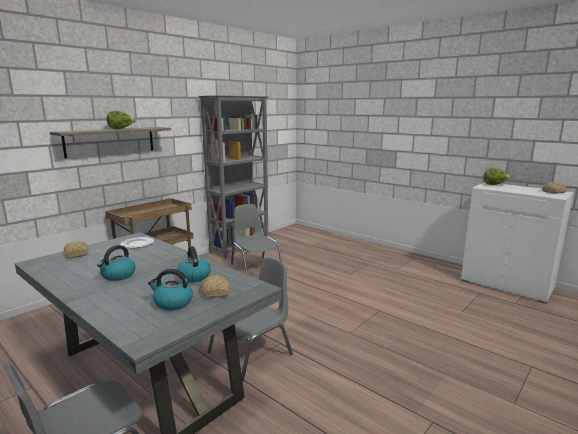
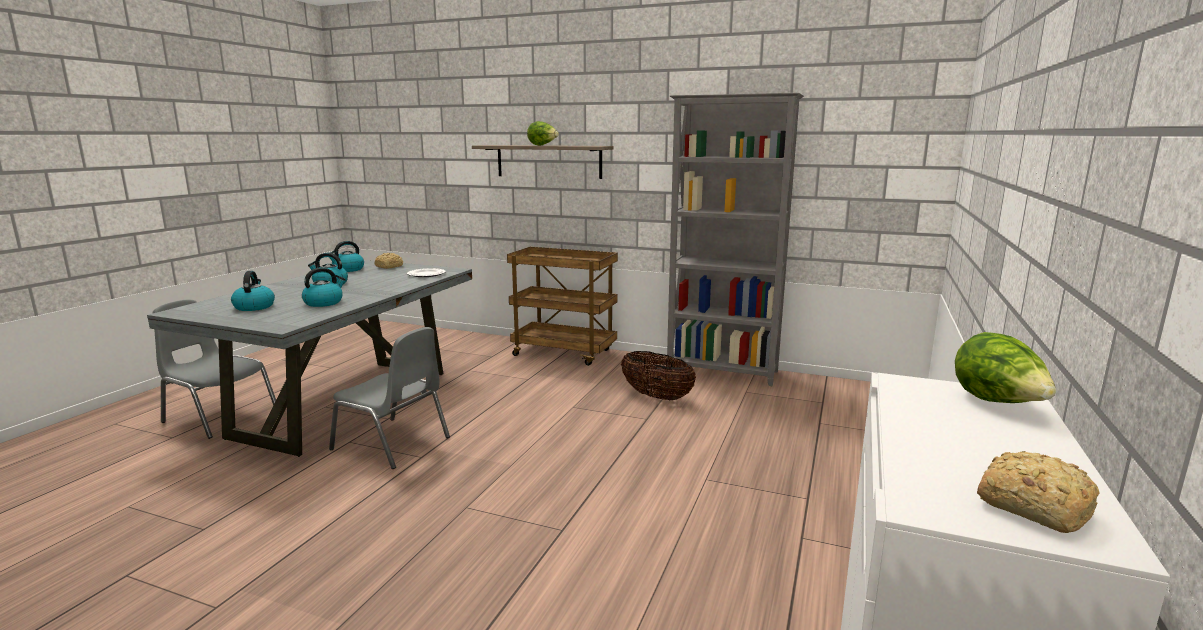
camera: 70 degrees right, 0 degrees up
(58, 269) = (348, 269): none -> kettle
(215, 292) = (277, 314): bread -> none
(255, 267) = (656, 396): grey chair -> basket

